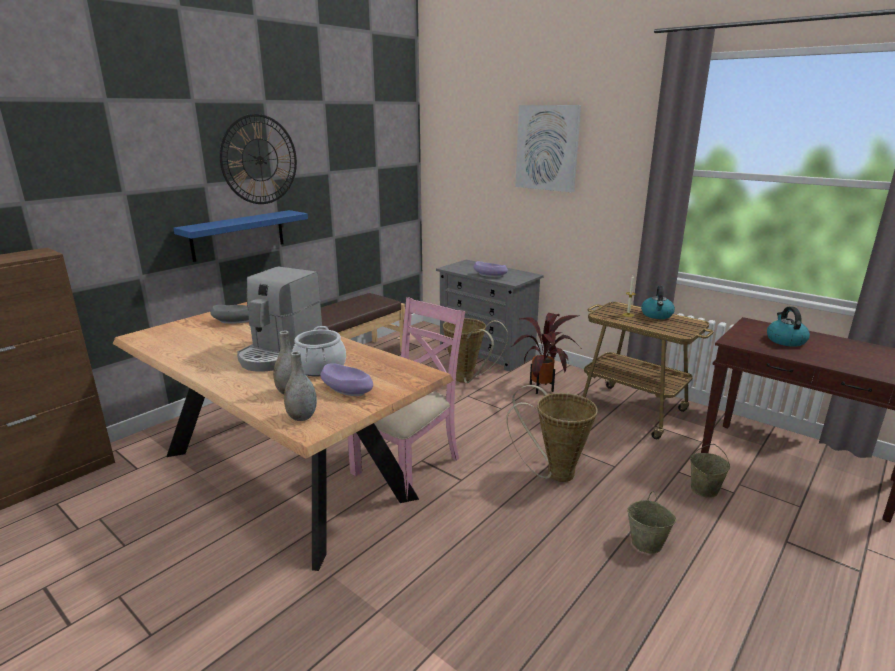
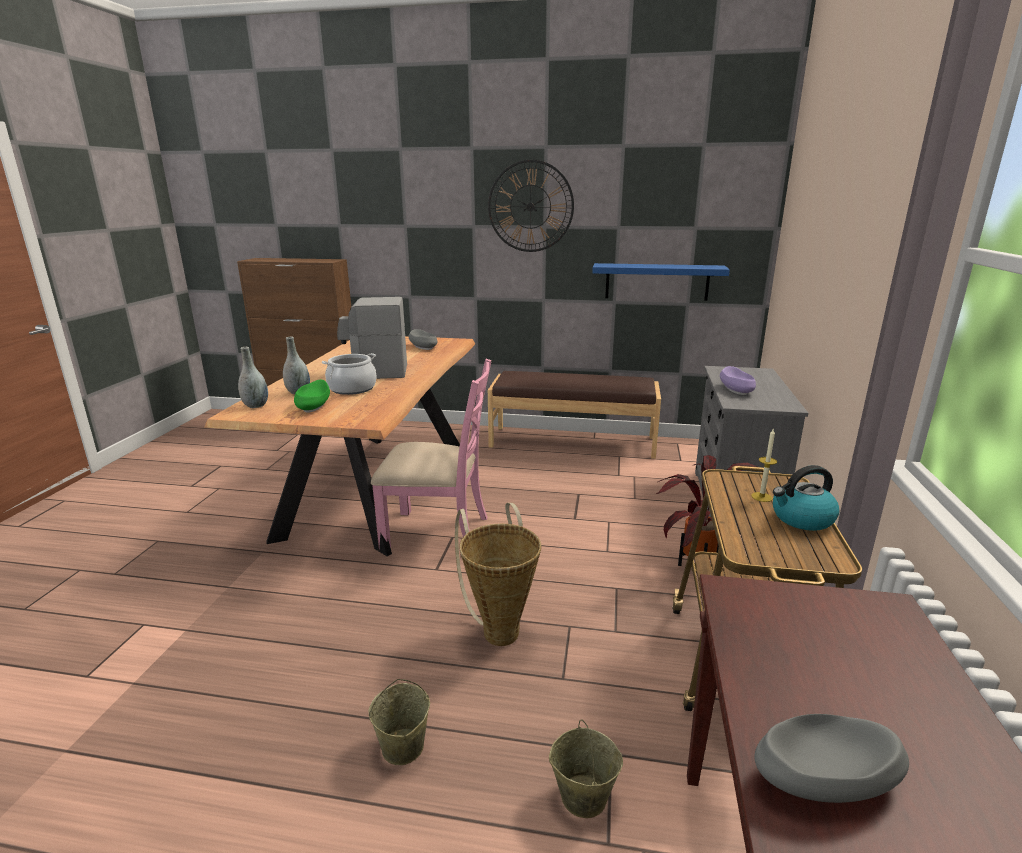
camera: 60 degrees right, 0 degrees up
(238, 235) = (497, 278): blue shelf -> blue shelf (656, 282)
(346, 390) = (313, 406): purple bowl -> green bowl
(468, 380) = (645, 511): basket -> none
(547, 148) = (852, 204): picture -> none
(785, 340) = (836, 660): kettle -> none
(851, 362) = (824, 780): none -> grey bowl

